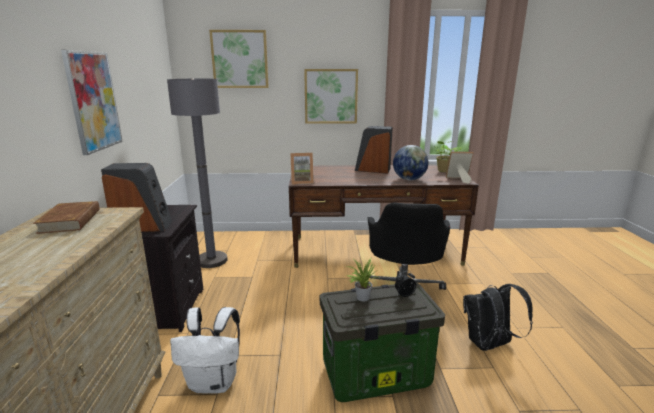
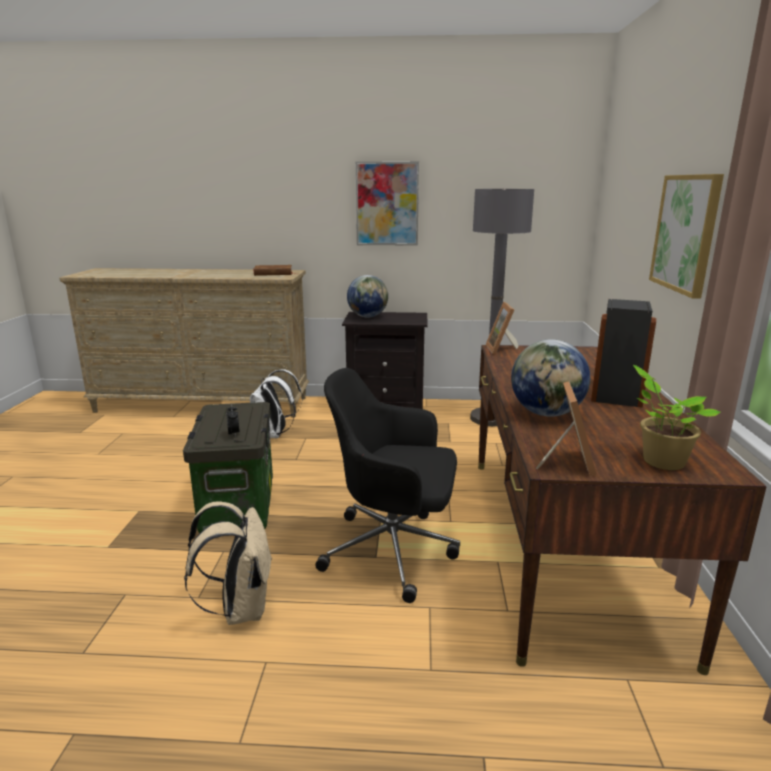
camera: 95 degrees right, 0 degrees up
(143, 226) = (368, 316): speaker -> globe
(240, 59) = (632, 161): picture -> none
(361, 297) = (245, 414): potted plant -> none
(489, 345) = (240, 608): black backpack -> beige backpack

